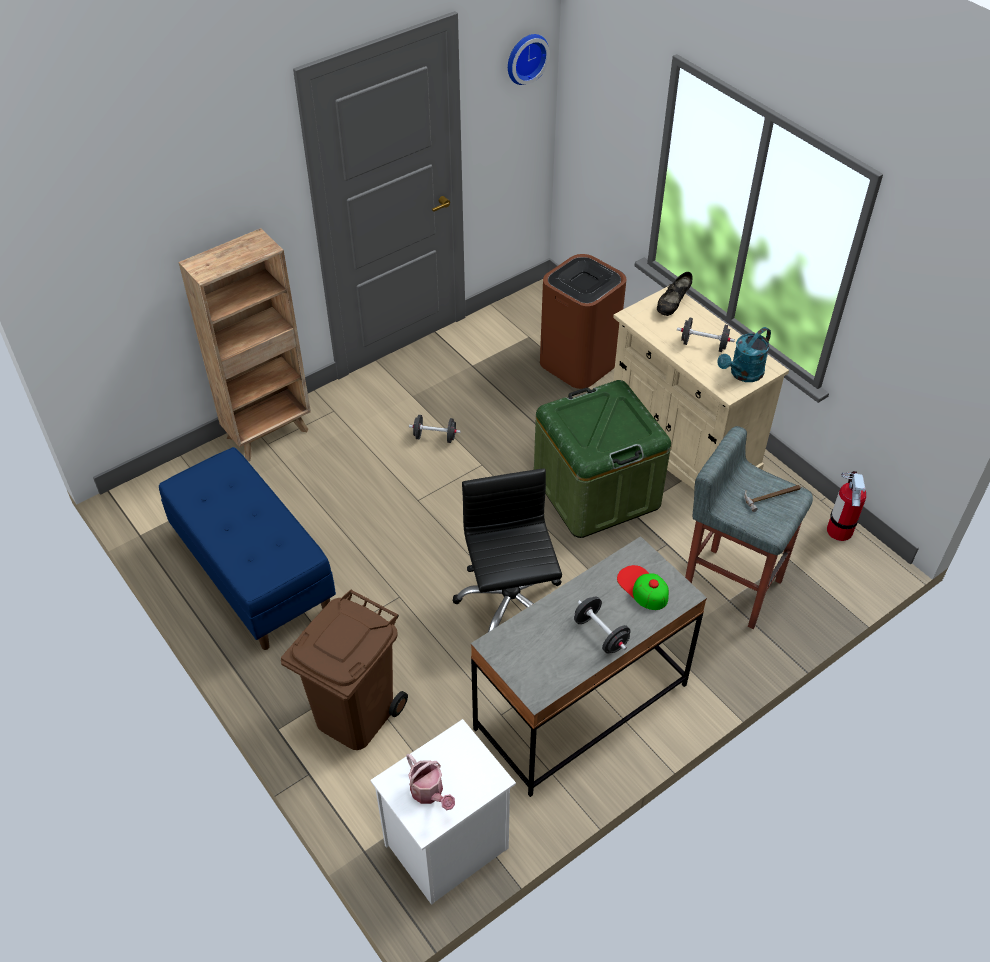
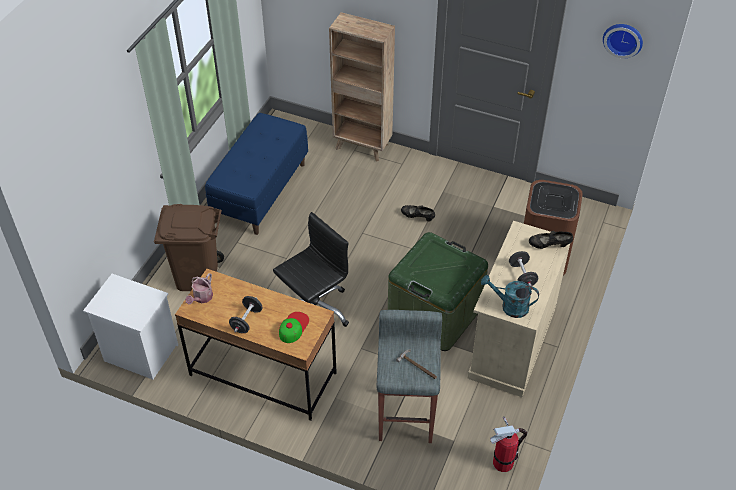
camera: 60 degrees right, 0 degrees up
(429, 793) = (115, 299): watering can -> watering can (201, 298)
(435, 437) = (417, 217): black dumbbell -> black shoe
(580, 707) = (262, 374): grey desk -> brown desk

